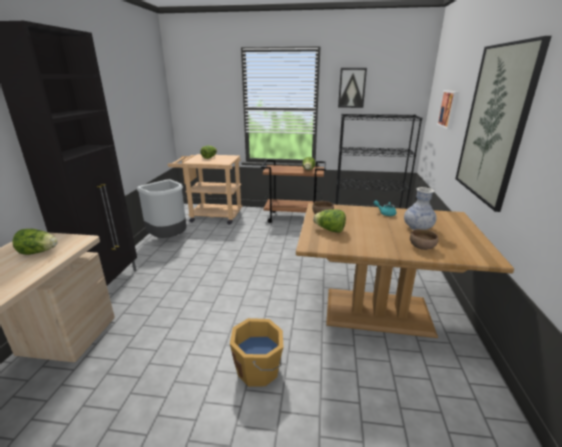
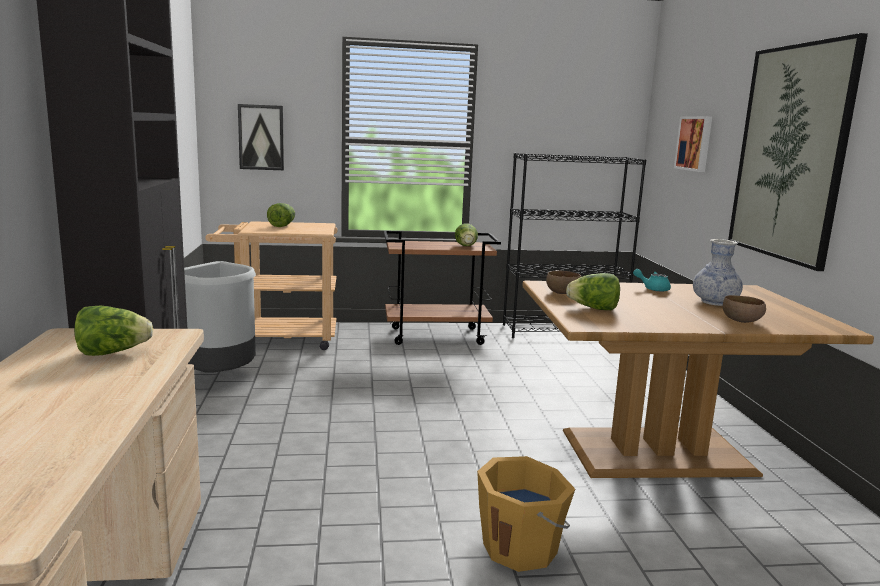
camera: 15 degrees left, 10 degrees down
(352, 88) = (528, 112): picture -> picture (261, 137)

